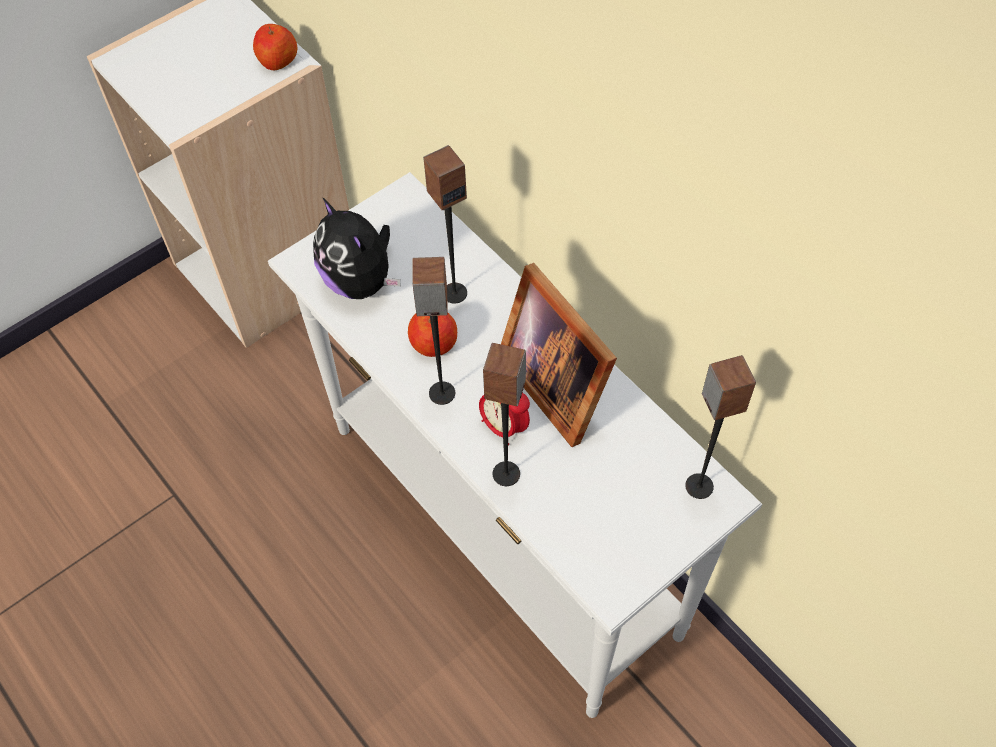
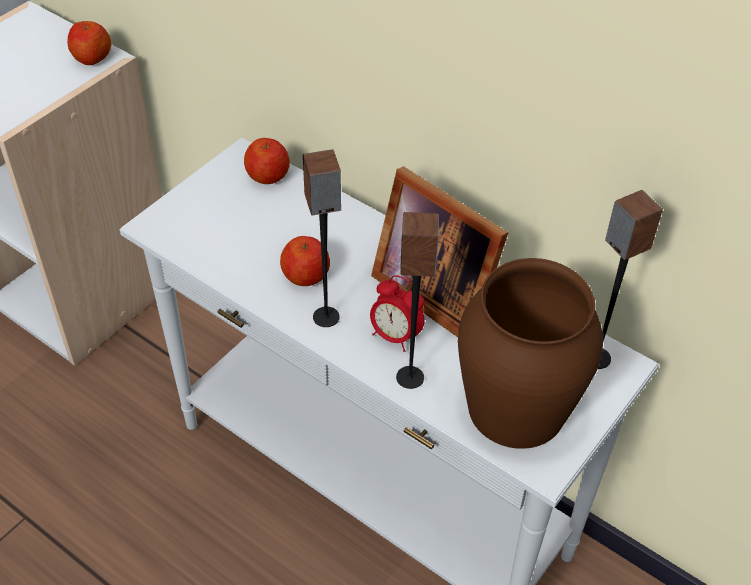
camera: 15 degrees left, 10 degrees down
(361, 281) = (218, 233): plush toy -> none
(425, 222) = (268, 175): none -> apple
(454, 292) = (313, 230): speaker -> none
(601, 527) = (517, 408): none -> brown vase

